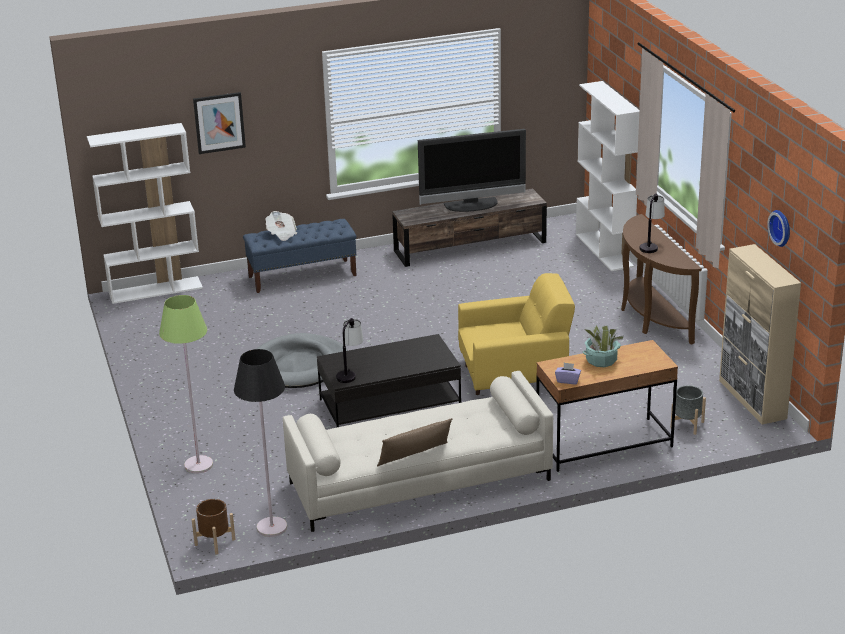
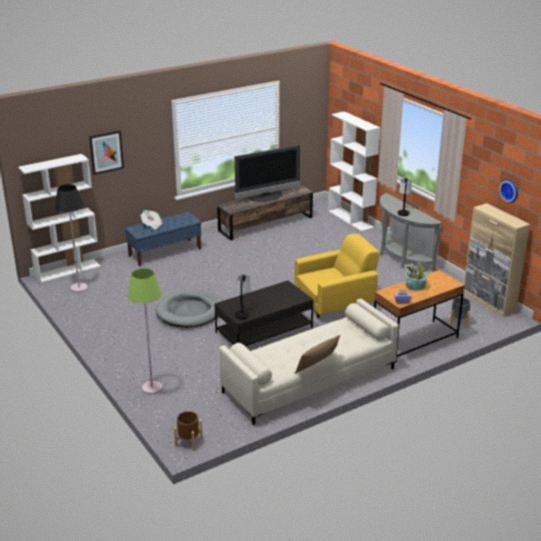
camera: 15 degrees left, 0 degrees up
(271, 527) = (224, 426): black floor lamp -> black floor lamp (79, 288)
(650, 318) = (400, 258): brown console table -> grey console table

